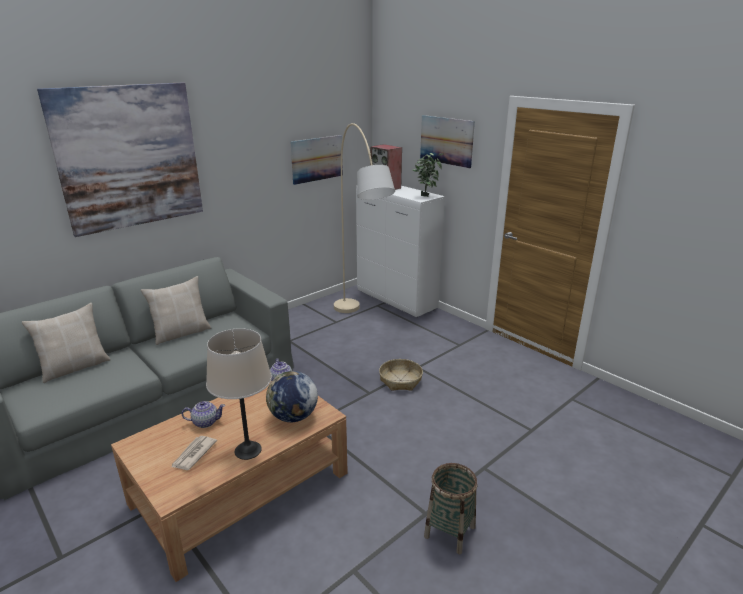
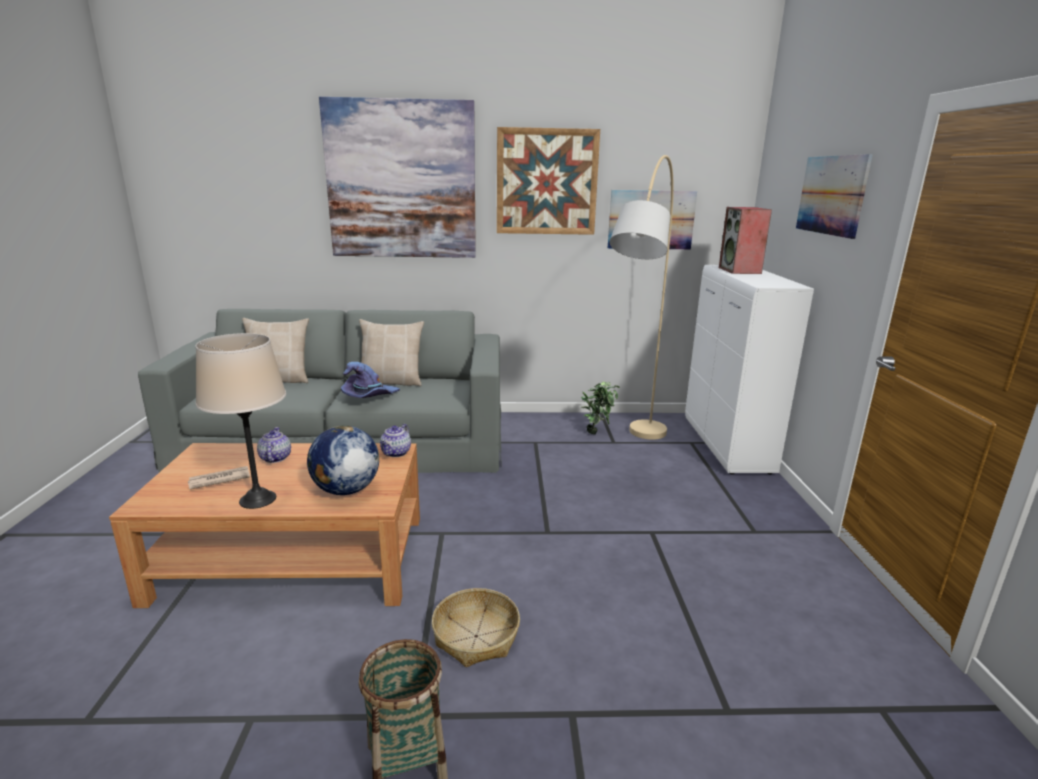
camera: 40 degrees right, 5 degrees down
(186, 351) = (369, 396): none -> purple hat
(205, 422) = (275, 458): teapot -> teapot turned 135 degrees counterclockwise
(246, 142) = (546, 182): none -> picture
(400, 380) = (606, 537): basket -> basket (476, 636)
(426, 195) = (783, 284): potted plant -> potted plant (597, 432)

